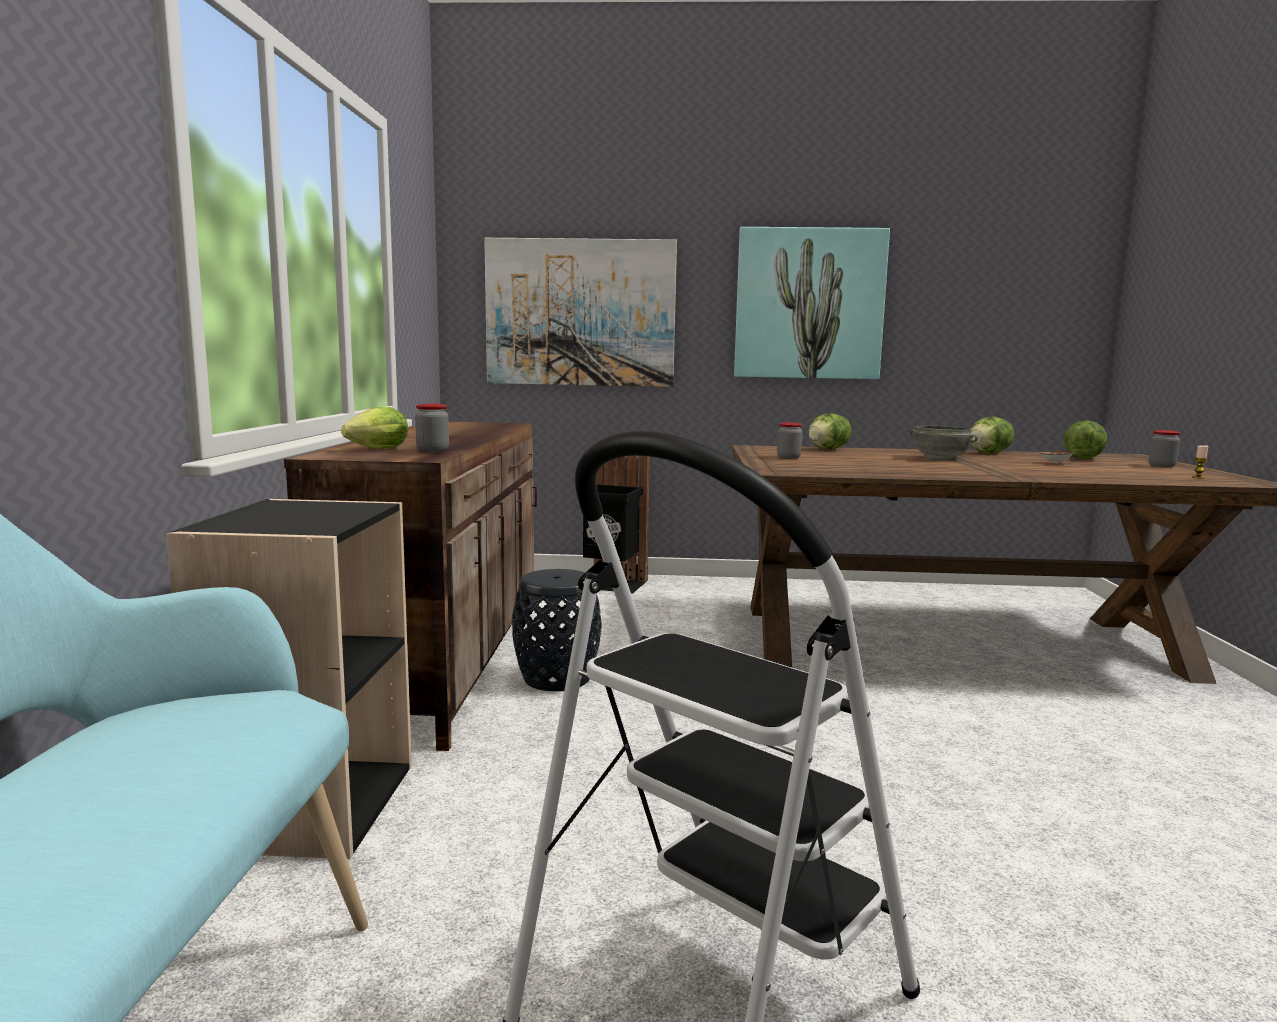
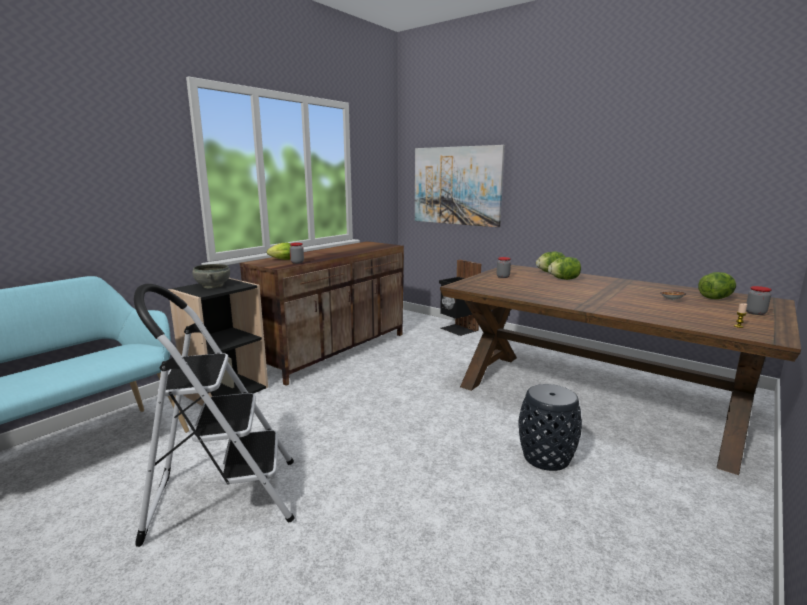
camera: 35 degrees right, 5 degrees up
(556, 678) = (363, 368): black stool -> black stool (546, 457)
(809, 304) = (578, 180): picture -> none
(939, 459) = (596, 287): grey bowl -> grey bowl (212, 286)
(988, 453) = (653, 286): lettuce -> lettuce (564, 279)

